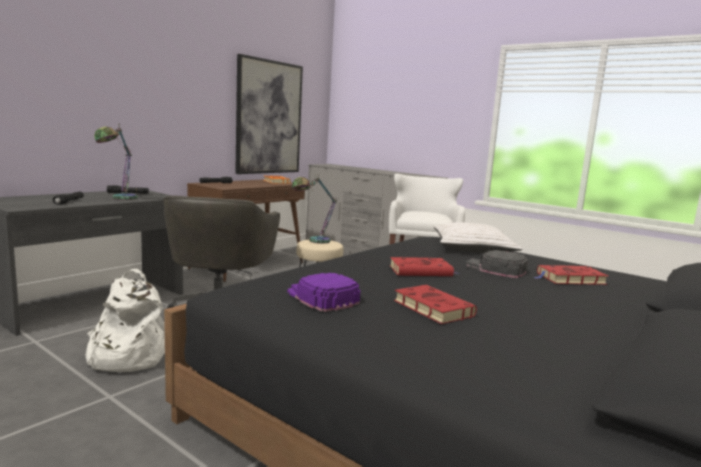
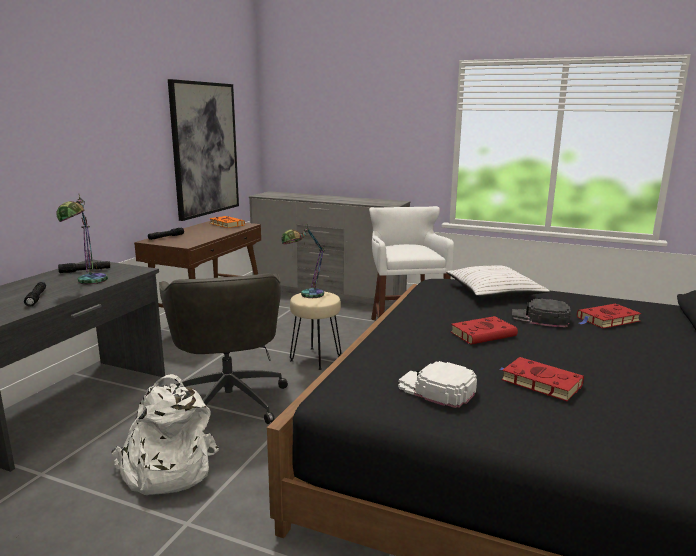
camera: 15 degrees left, 5 degrees up
(321, 297) = (436, 389): purple cap -> white cap

